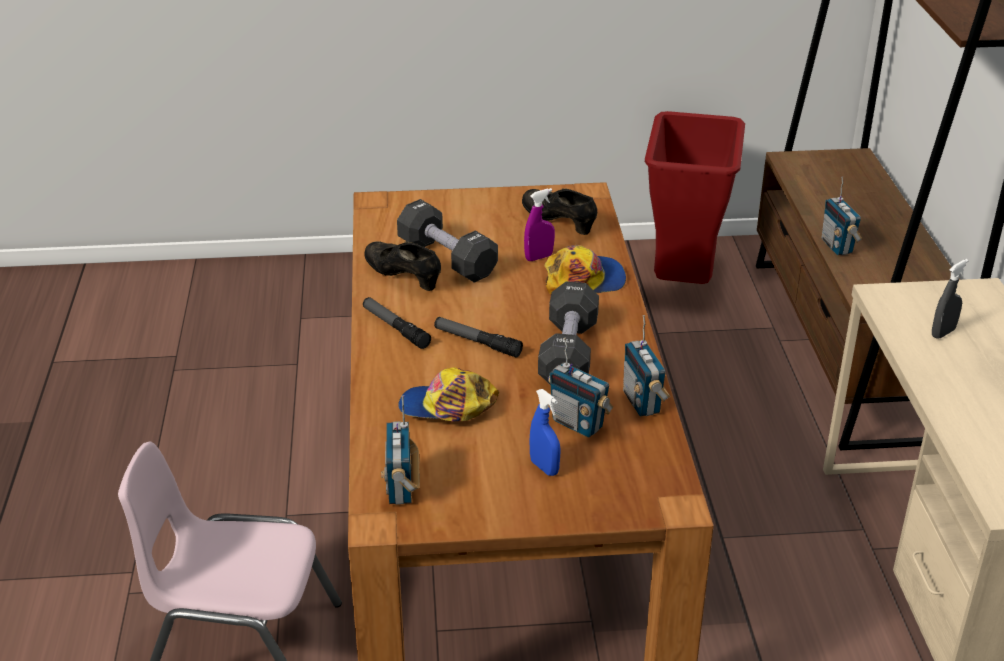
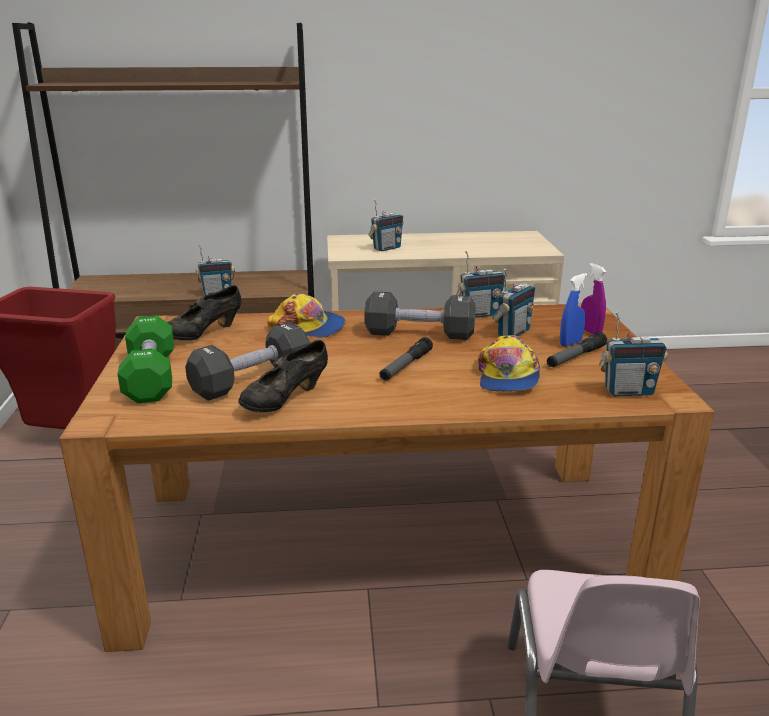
camera: 90 degrees left, 10 degrees down
(395, 328) = (382, 402): flashlight -> flashlight (576, 357)
(456, 211) = (151, 377): none -> green dumbbell
(539, 257) = (264, 342): purple spray bottle -> purple spray bottle (590, 332)
(584, 280) = (308, 327): cap -> cap turned 120 degrees clockwise
(943, 333) = (386, 248): grey spray bottle -> radio

